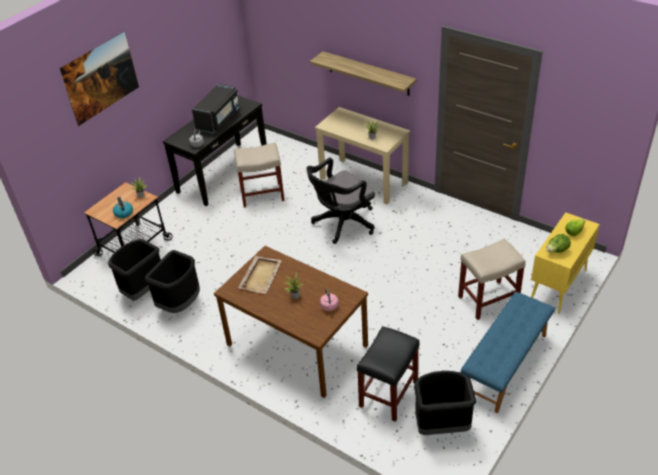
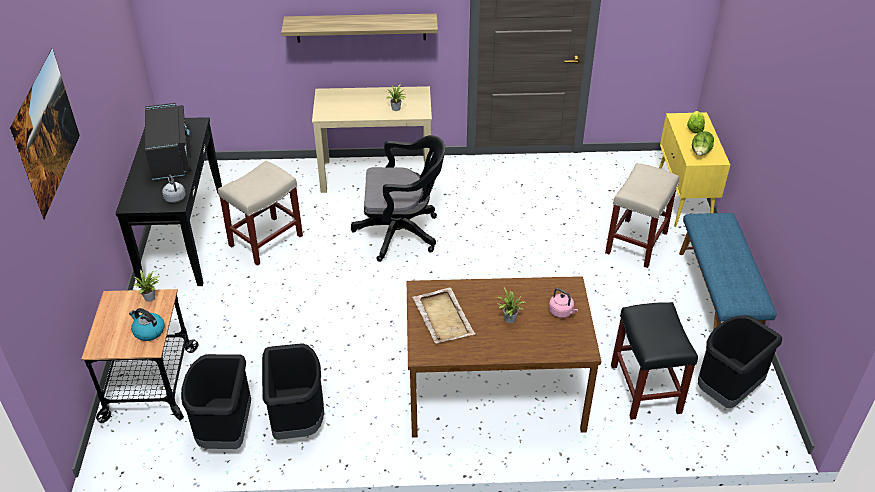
camera: 40 degrees left, 0 degrees up
(342, 224) = (402, 233): black office chair -> black office chair turned 105 degrees counterclockwise

